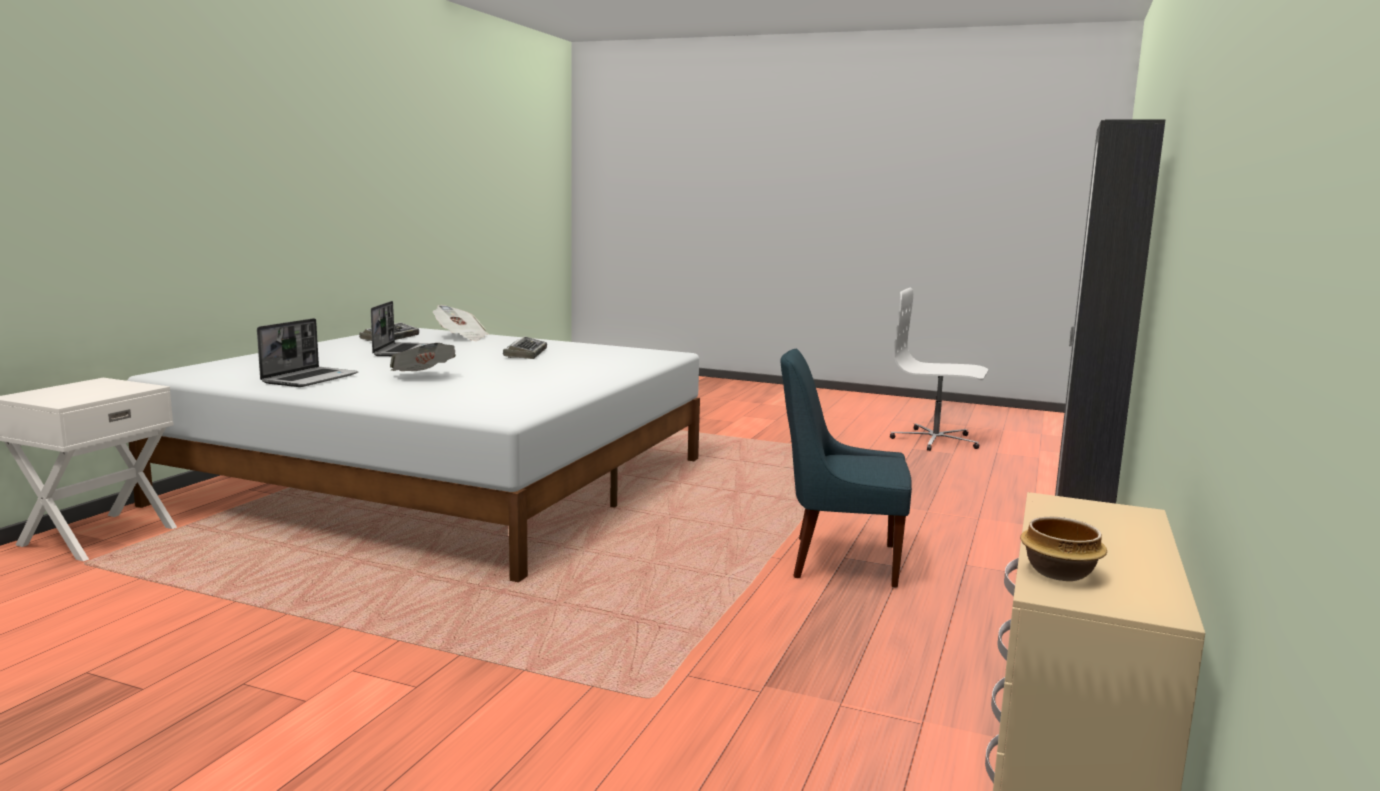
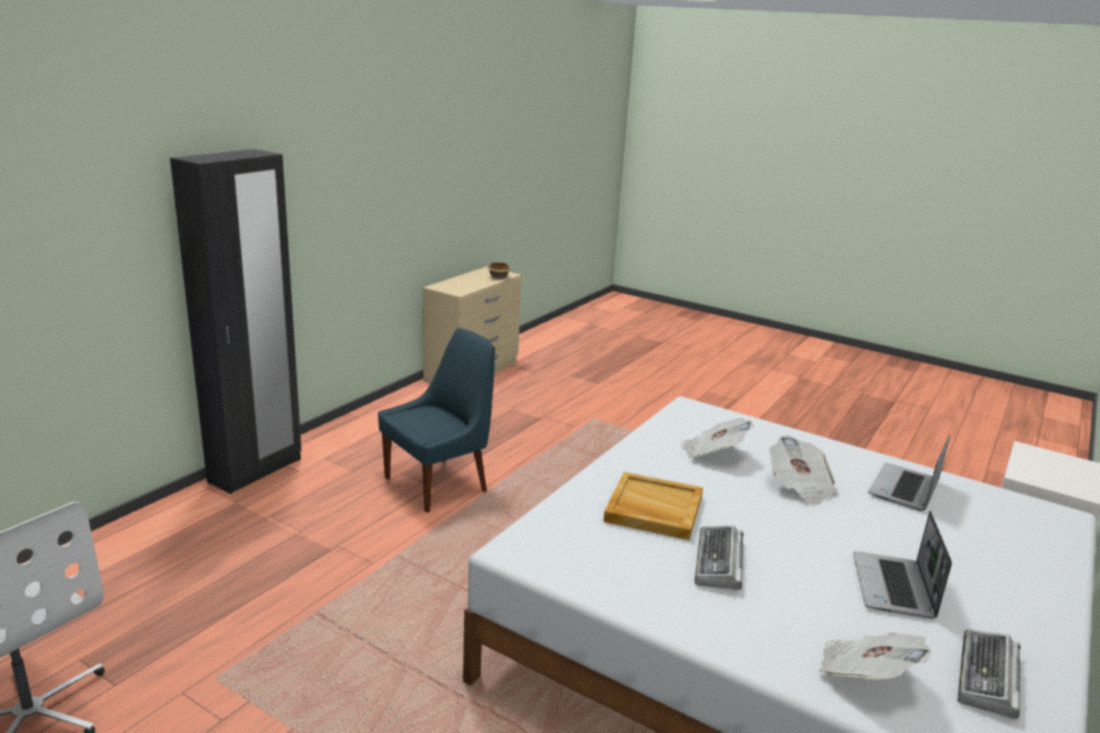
camera: 170 degrees left, 10 degrees up
(497, 388) = (713, 453): none -> newspaper
(569, 365) = (653, 509): none -> beige tray
(839, 561) = (439, 483): blue chair -> blue chair turned 60 degrees counterclockwise

